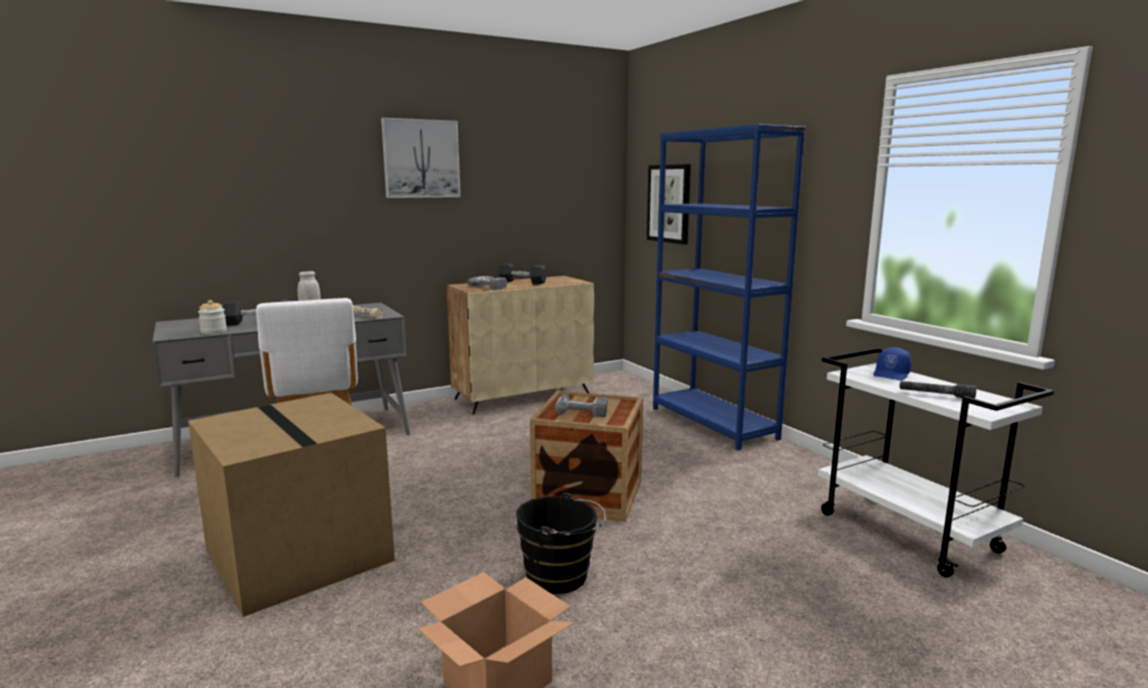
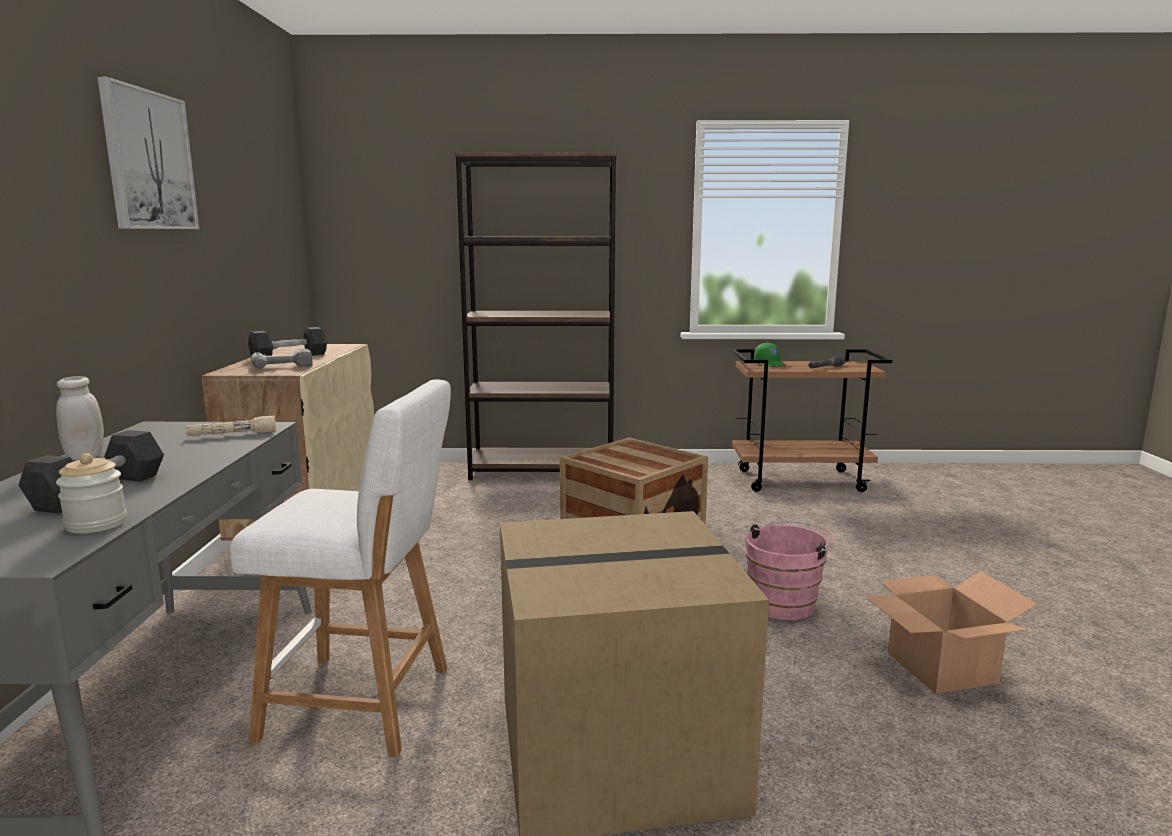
camera: 60 degrees left, 0 degrees up
(561, 577) = (786, 603): black bucket -> pink bucket
(582, 409) = (630, 460): power drill -> none
(669, 203) = (406, 239): picture -> none
(713, 423) = (542, 471): blue bookcase -> brown bookcase
(892, 374) = (770, 364): blue cap -> green cap
(909, 532) = (801, 480): white cart -> brown cart

